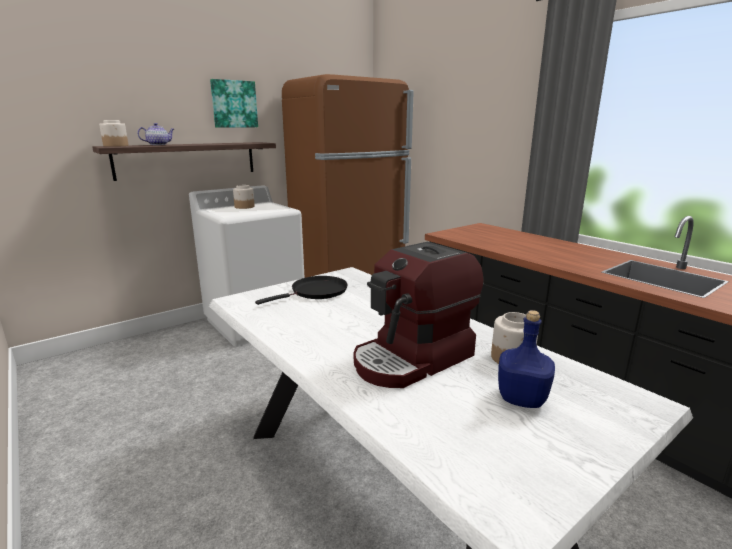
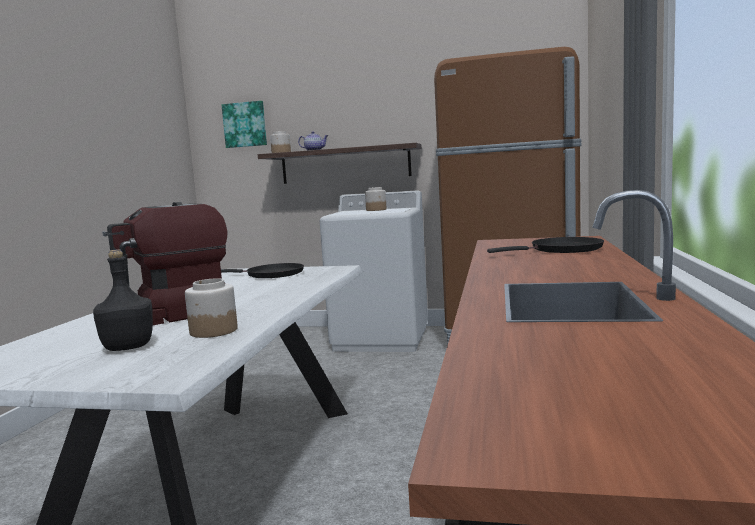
camera: 50 degrees right, 10 degrees down
(234, 104) = (393, 107): picture -> picture (245, 124)
(413, 359) = (170, 315): coffee machine -> coffee machine turned 45 degrees counterclockwise
(514, 238) = (562, 250): none -> black frying pan
(520, 398) = (128, 347): blue bottle -> black bottle

